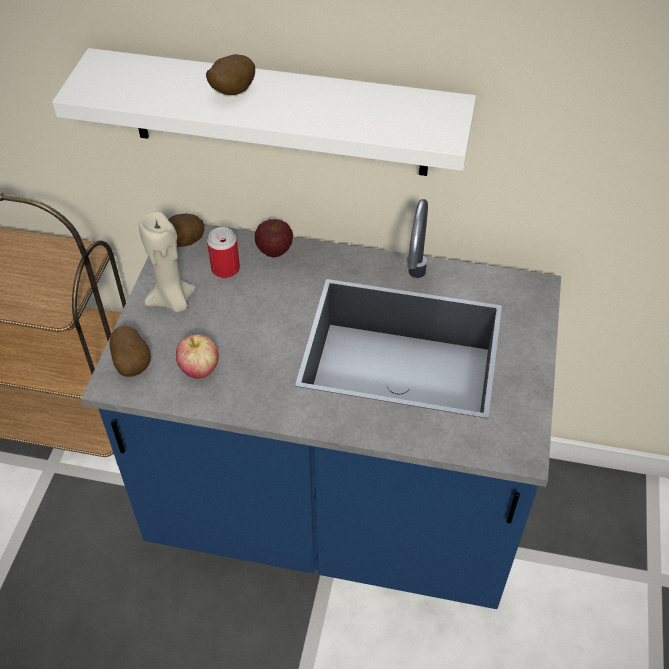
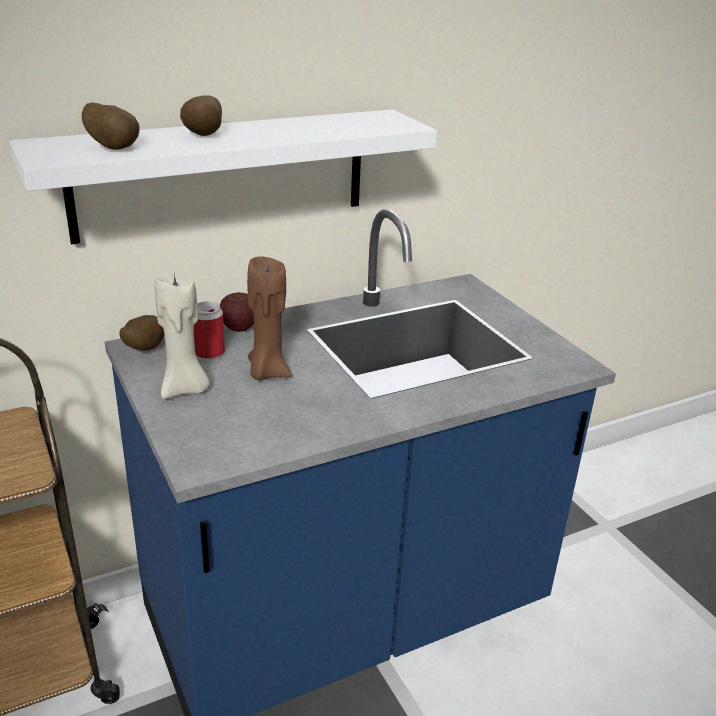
camera: 40 degrees left, 20 degrees down
(133, 364) = (202, 444): potato -> potato (115, 148)
(199, 369) = (272, 421): apple -> none
(246, 314) = (267, 372): none -> brown candle

